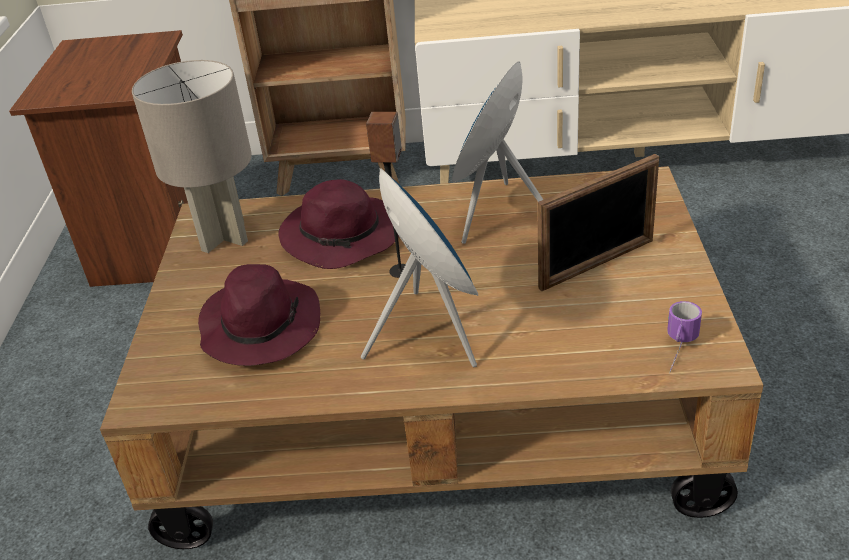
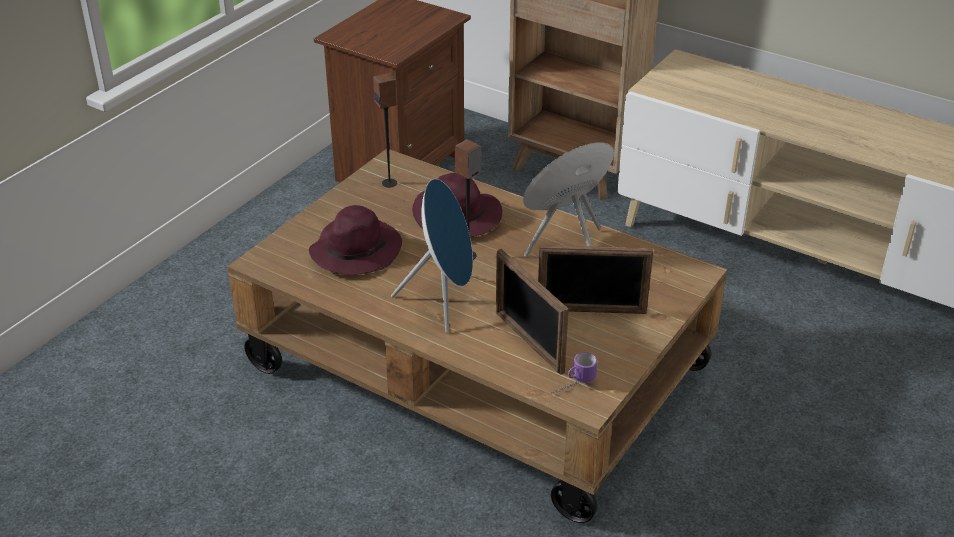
camera: 30 degrees right, 0 degrees up
(224, 236) = (390, 183): grey table lamp -> speaker
(574, 329) = (528, 342): none -> picture frame

